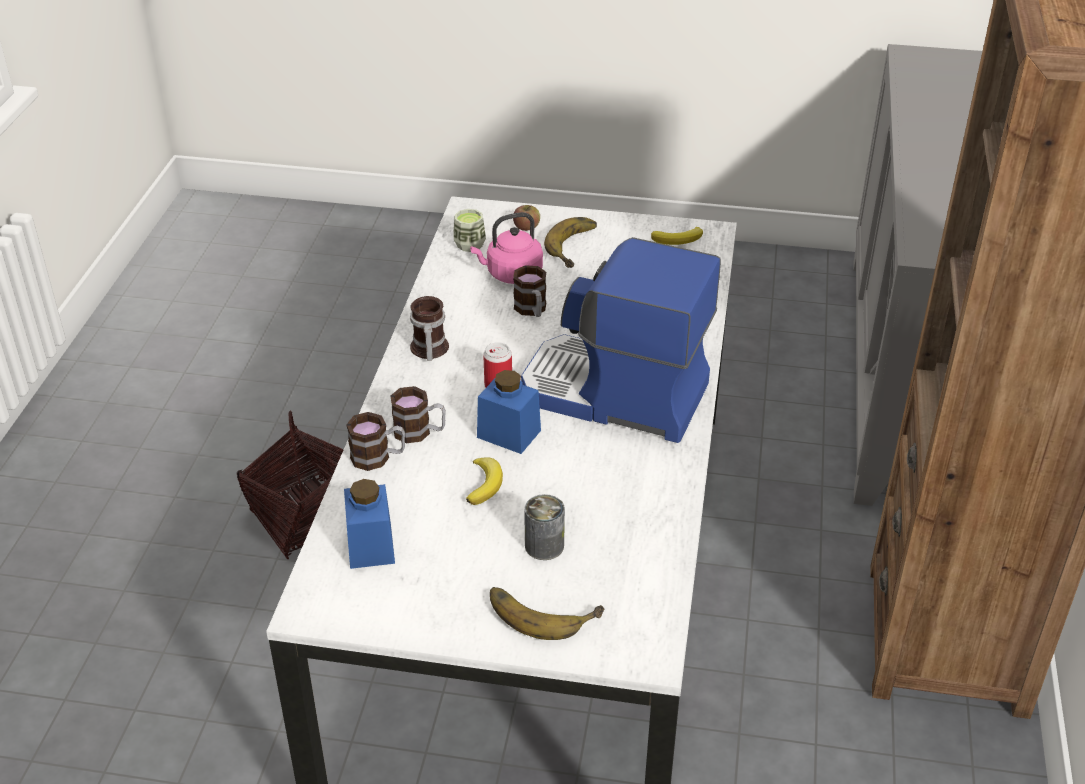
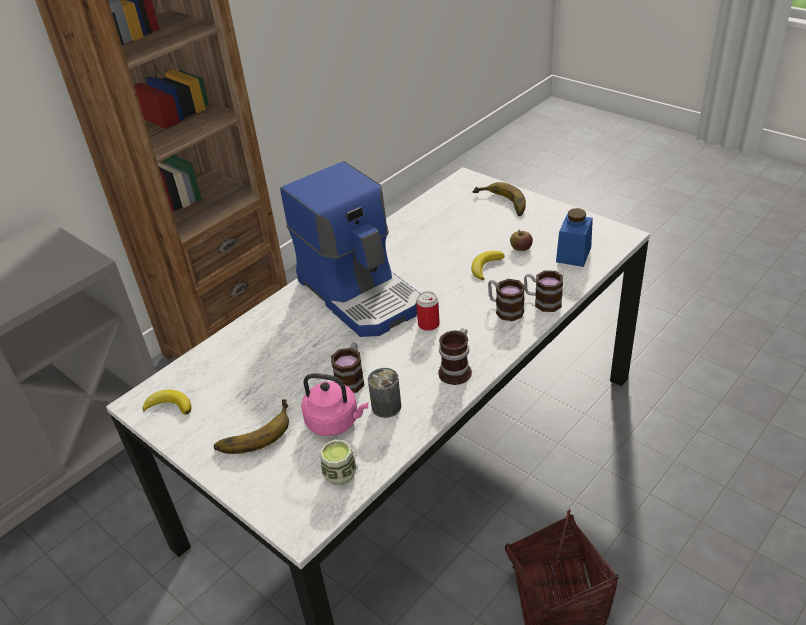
camera: 145 degrees left, 0 degrees up
(509, 434) = (448, 290): blue jar -> none
(526, 227) = (271, 476): apple -> apple (521, 248)
(544, 545) = (477, 228): can -> can (386, 406)

